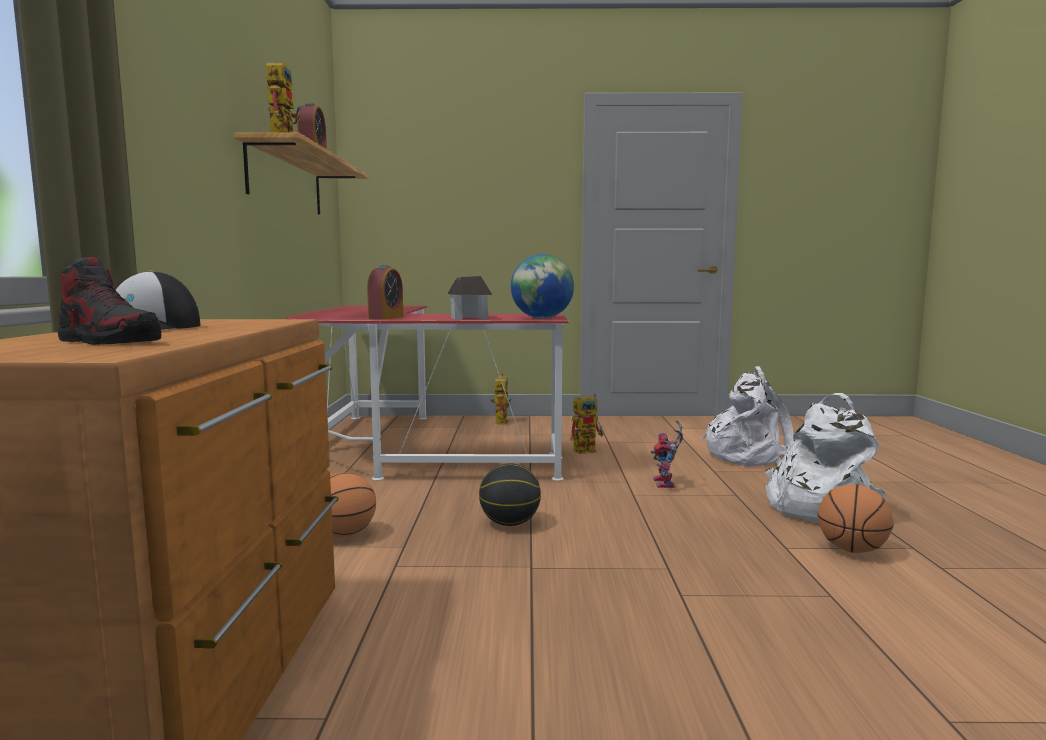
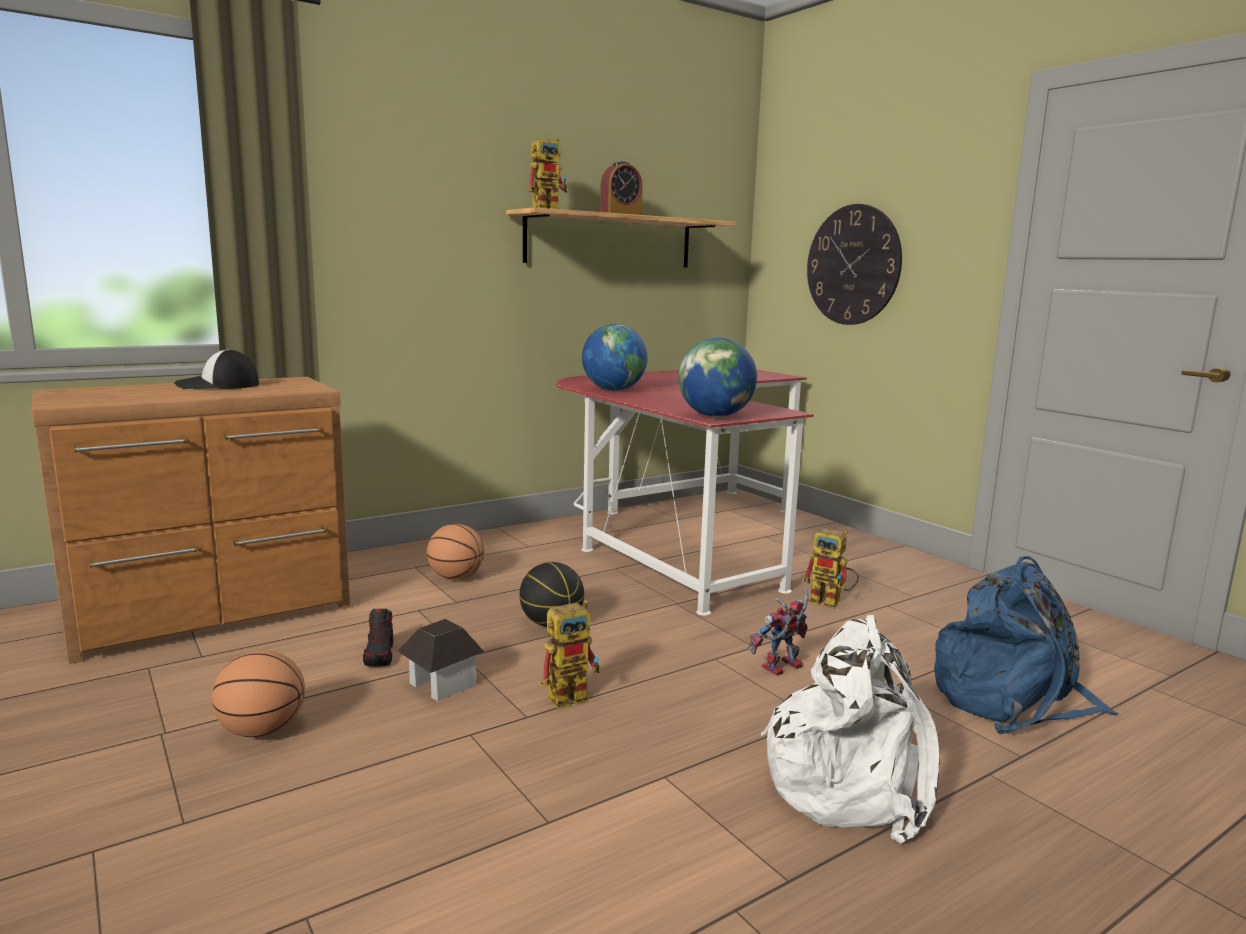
camera: 55 degrees right, 5 degrees up
(109, 341) = (133, 394): shoe -> shoe (380, 655)
(386, 318) = (613, 390): alarm clock -> globe
(456, 215) = (853, 265): none -> wall clock
(469, 318) = (662, 403): toy house -> toy house (442, 684)
(500, 421) = (850, 540): toy robot -> toy robot (574, 695)
(748, 456) = (1012, 701): white backpack -> blue backpack
(852, 550) = (714, 826): basketball -> basketball (262, 731)

